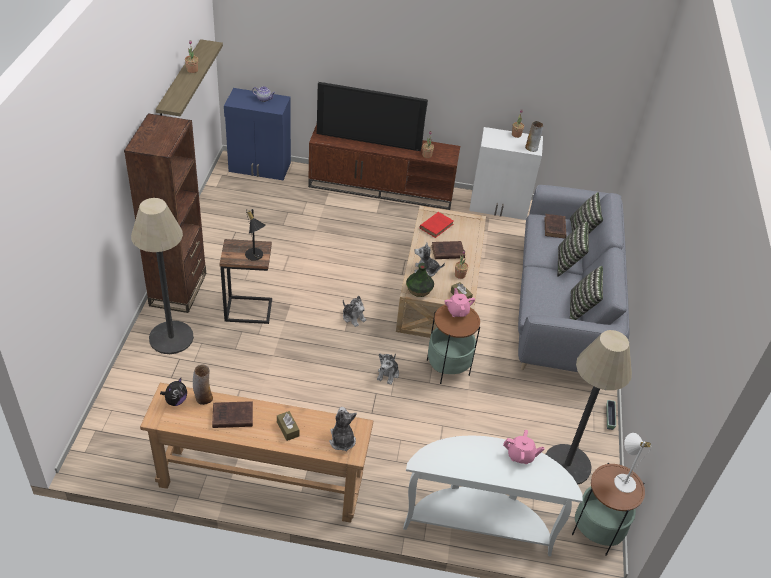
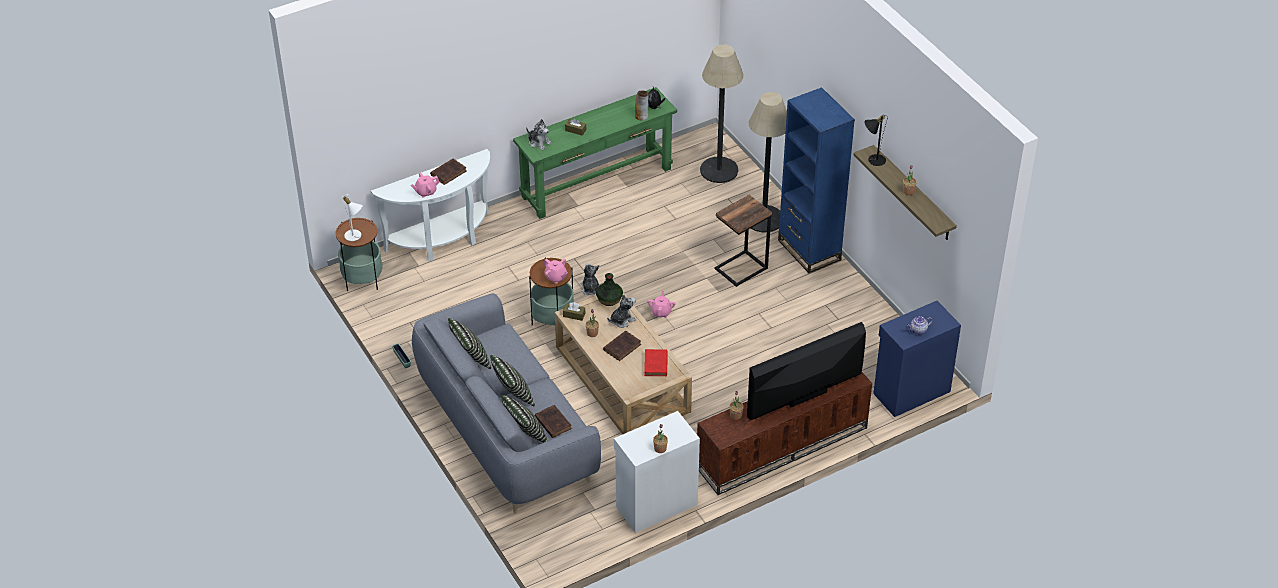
camera: 145 degrees right, 0 degrees up
(178, 289) = (809, 250): brown bookcase -> blue bookcase
(231, 417) = (614, 117): brown book -> brown book (449, 173)
(255, 256) = (733, 213): black table lamp -> black table lamp (873, 159)
(260, 483) = (597, 183): brown console table -> green console table
(353, 317) = (661, 312): plush toy -> pink teapot
(531, 148) = (631, 441): vase -> none
(567, 464) = (411, 307): floor lamp -> floor lamp (719, 170)

